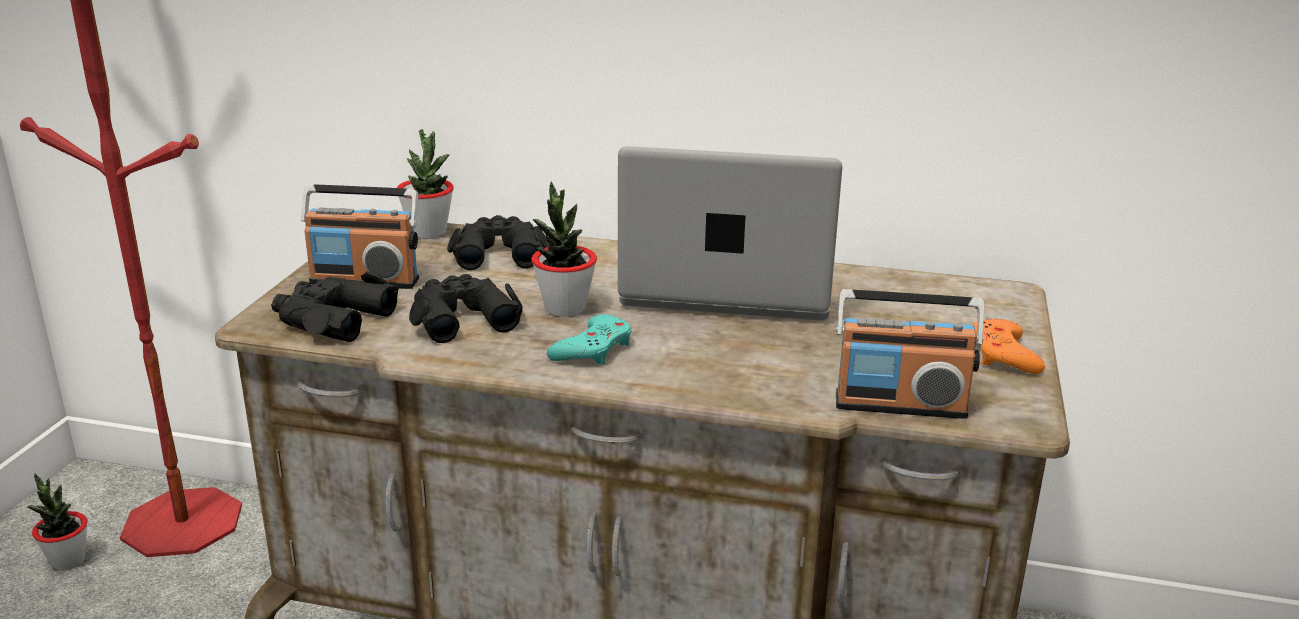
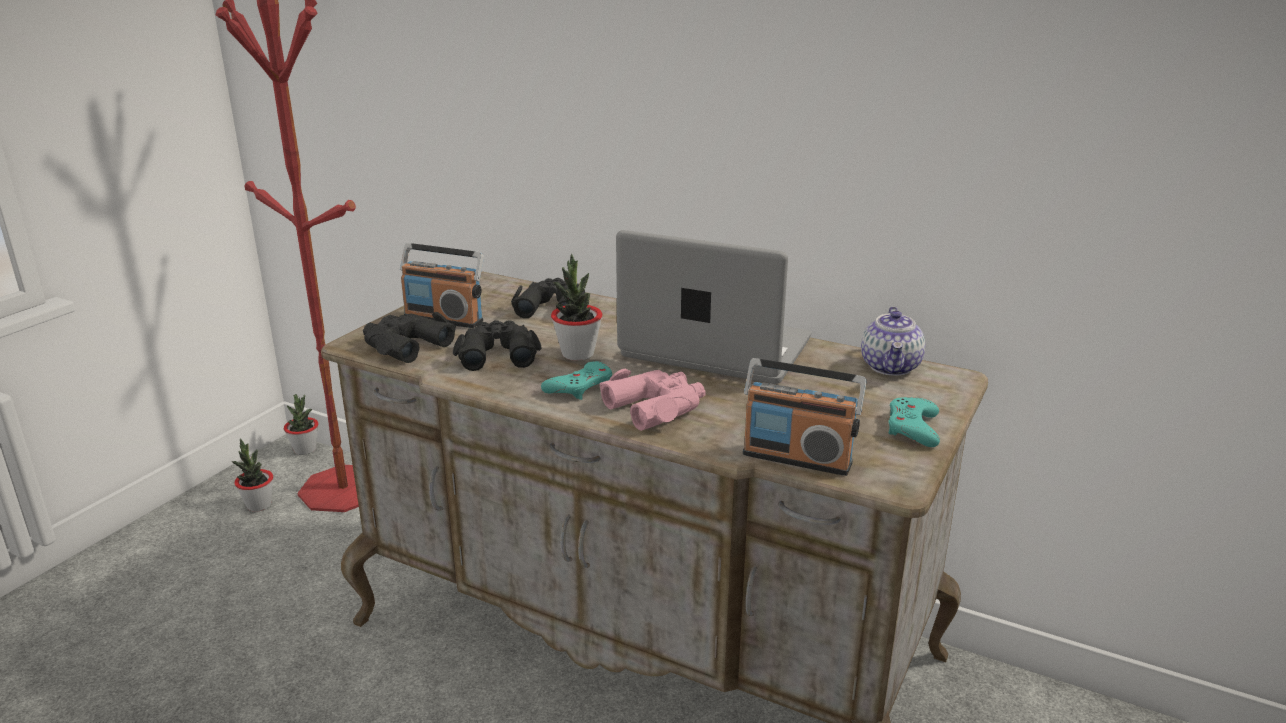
camera: 15 degrees right, 0 degrees up
(428, 233) = (510, 287): potted plant -> potted plant (305, 450)
(700, 363) = (656, 407): none -> pink binoculars
(937, 287) = (891, 367): none -> teapot
(1003, 354) = (913, 428): orange game controller -> turquoise game controller

